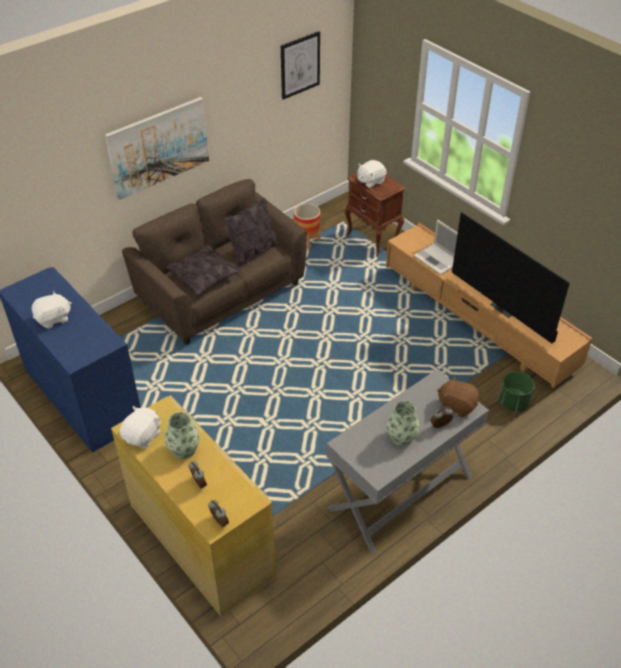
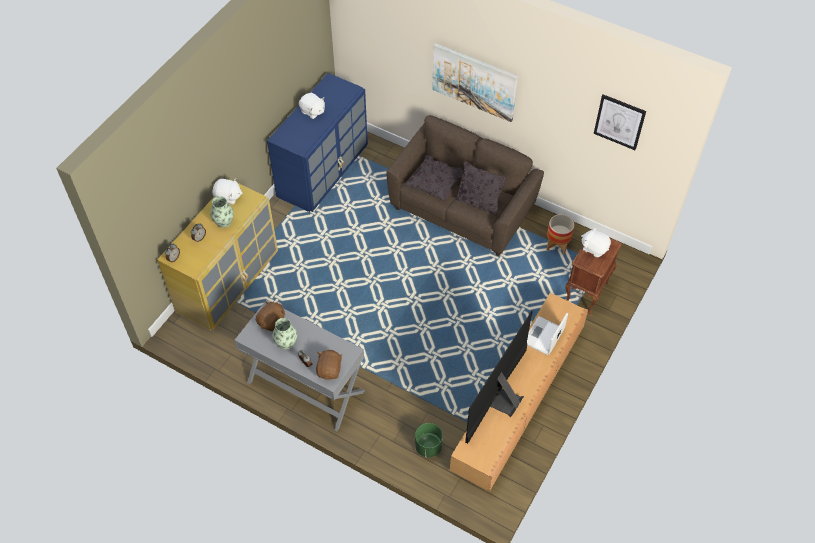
camera: 70 degrees right, 10 degrees up
(364, 444) = (272, 322): none -> brown plush toy

